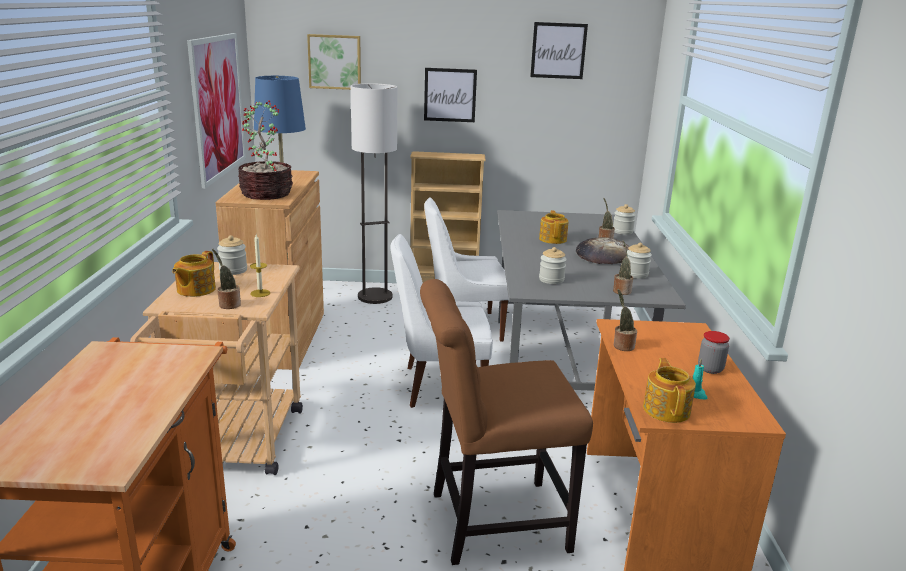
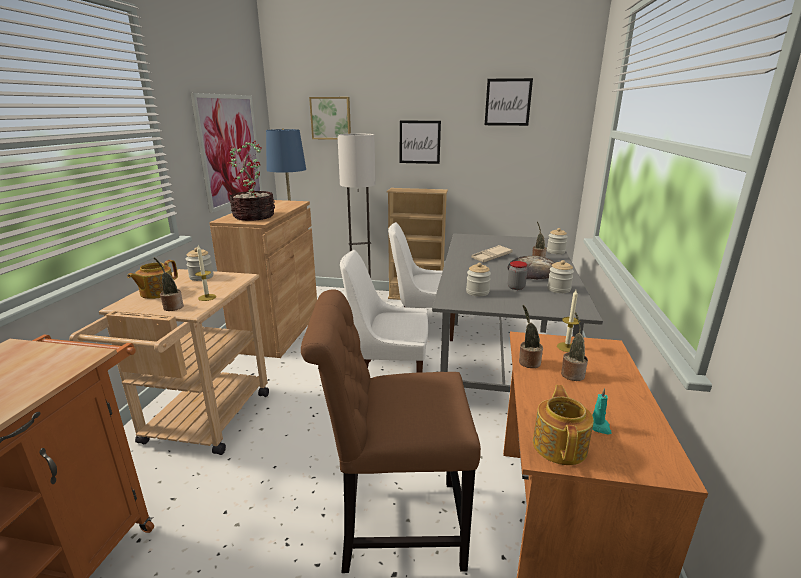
camera: 10 degrees right, 0 degrees up
(553, 239) = (491, 257): teapot -> beige tray
(621, 291) = (541, 304): potted plant -> potted plant (572, 374)
(655, 331) = (567, 347): none -> candle
(710, 369) = (619, 394): jar -> jar (516, 287)

